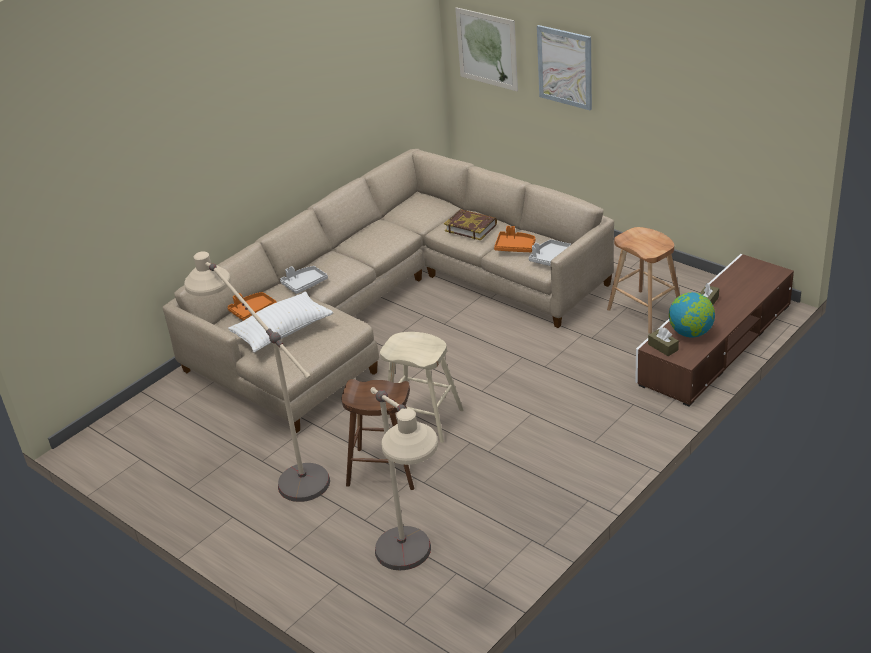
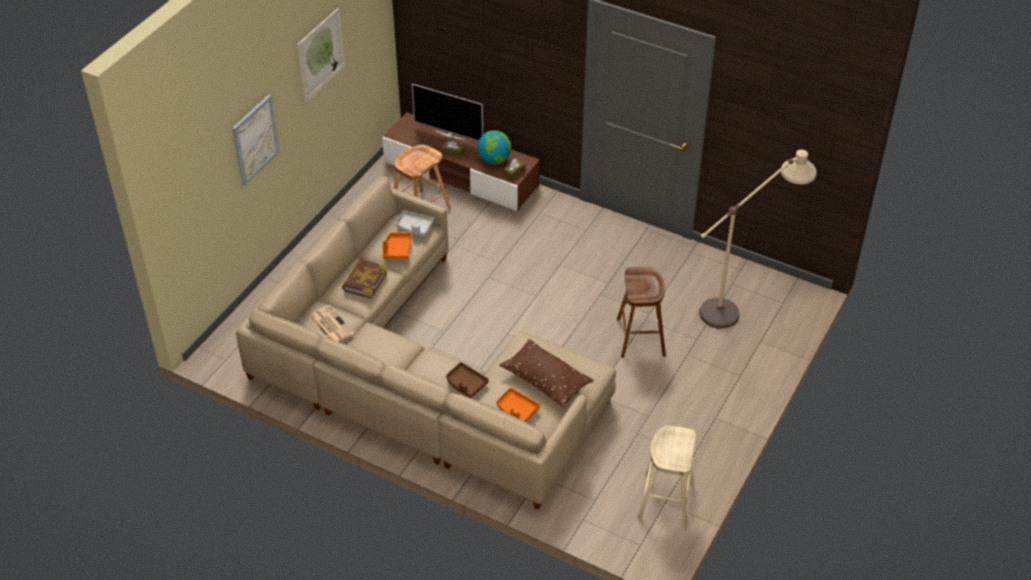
camera: 105 degrees left, 10 degrees up
(280, 467) = (653, 402): beige floor lamp -> none
(283, 332) = (546, 381): white pillow -> brown pillow
(304, 284) = (466, 384): grey tray -> brown tray
(417, 211) = (330, 325): none -> newspaper
(423, 419) = (578, 325): beige stool -> beige stool (665, 500)
(487, 49) = (196, 196): picture -> picture (321, 55)
(745, 301) = (450, 134): none -> television

